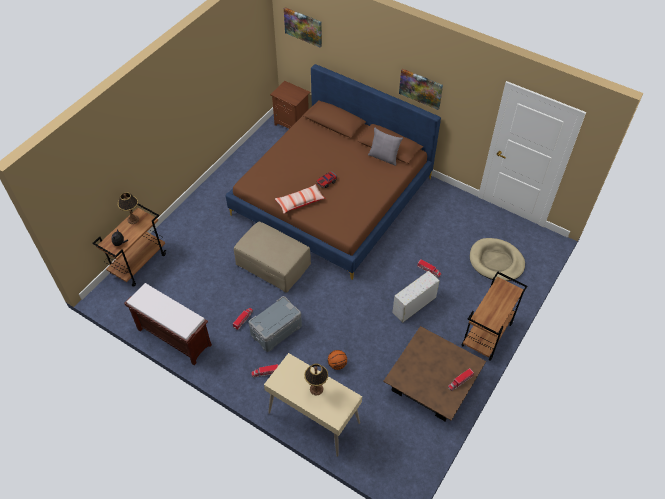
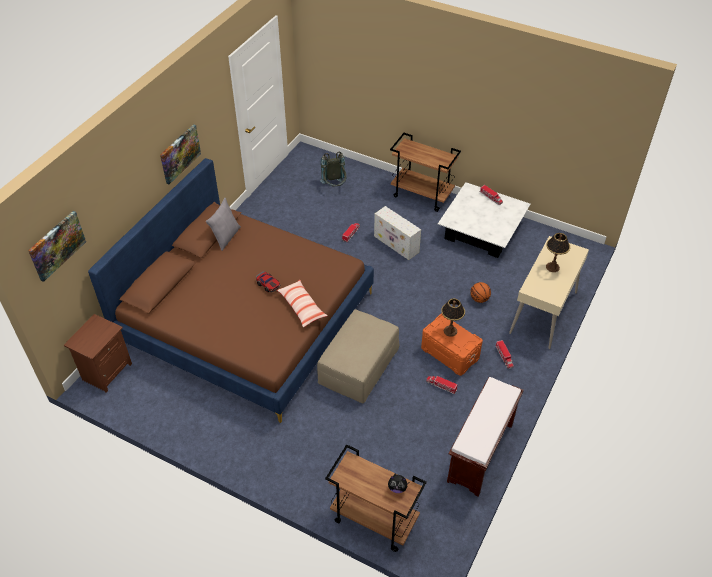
camera: 95 degrees left, 5 degrees down
(133, 219) = (352, 481): table lamp -> table lamp (450, 331)
(276, 330) = (449, 353): grey storage box -> orange storage box
(433, 382) = (481, 230): brown coffee table -> white coffee table
(496, 261) = (334, 187): beige dog bed -> grey backpack

